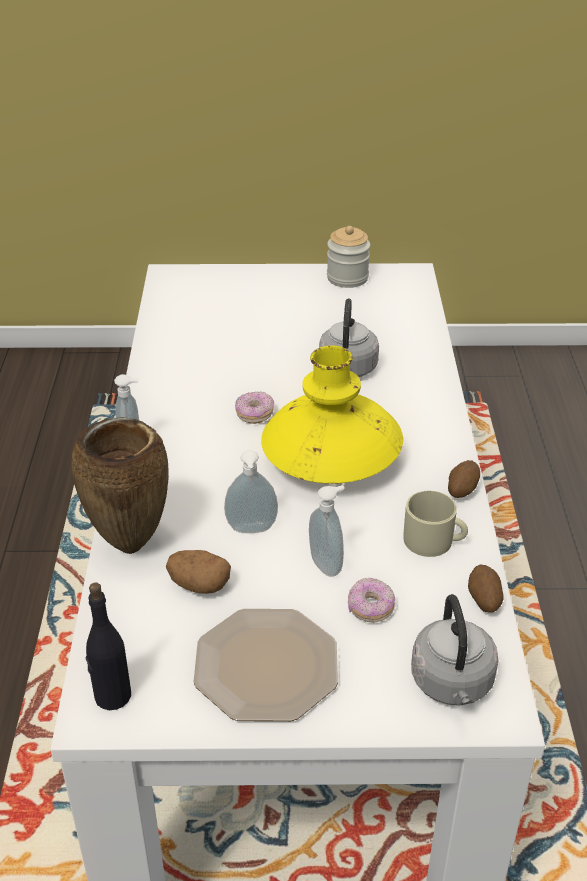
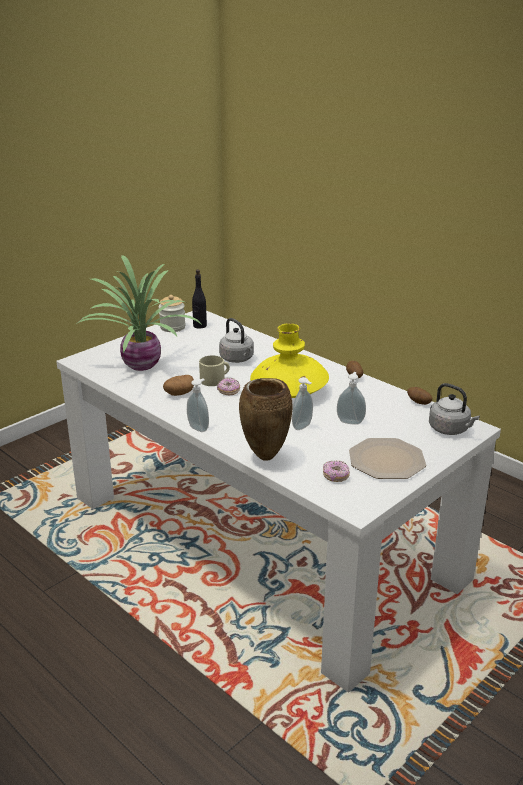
camera: 45 degrees left, 10 degrees down
(112, 696) = (352, 501): black bottle -> black bottle (199, 326)
(199, 585) = (317, 453): potato -> potato (179, 394)
(218, 318) = (140, 366): none -> potted plant
(370, 608) = (388, 425): donut -> donut (335, 476)
(434, 541) = (373, 395): beige mug -> beige mug (215, 380)

